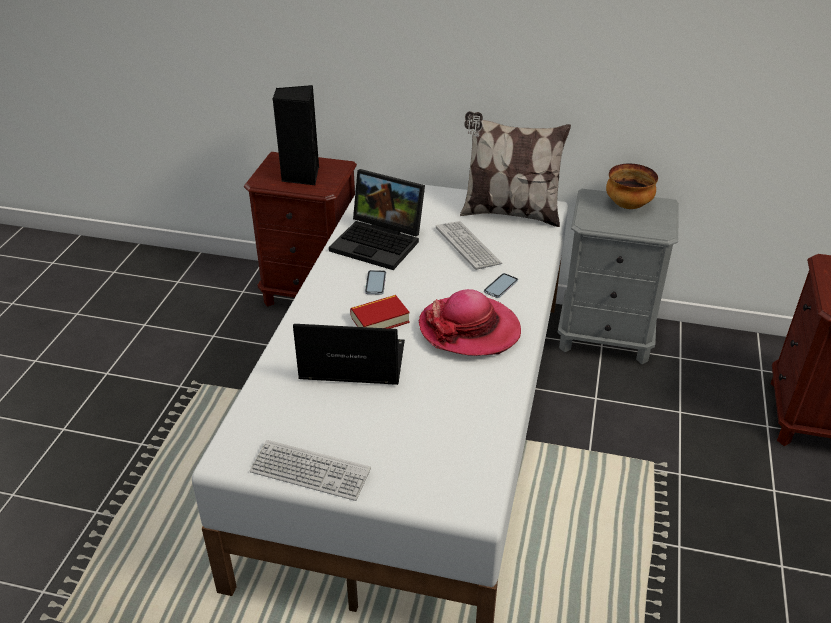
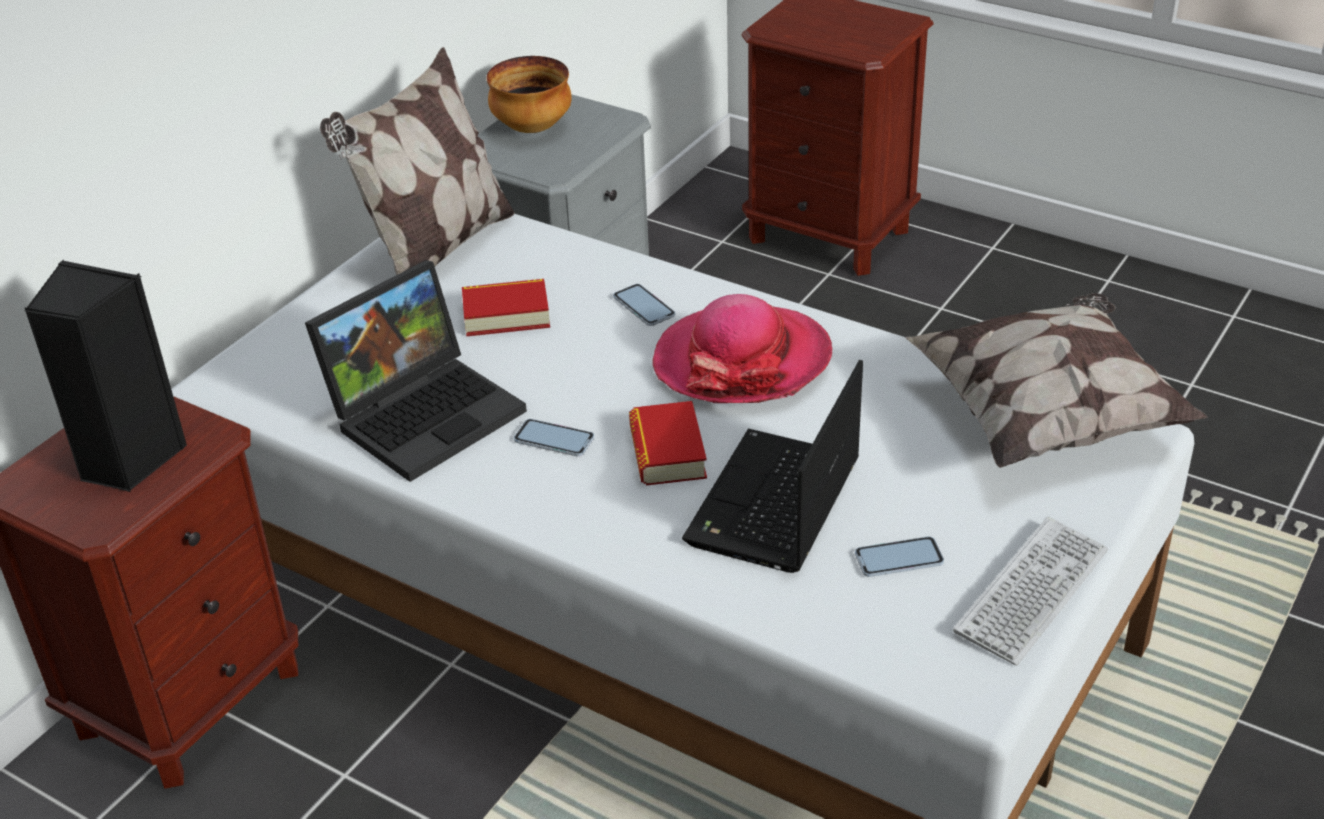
camera: 70 degrees left, 0 degrees up
(323, 415) = (899, 558): none -> phone
(467, 246) = (506, 315): keyboard -> book
(476, 460) = (1047, 416): none -> pillow

